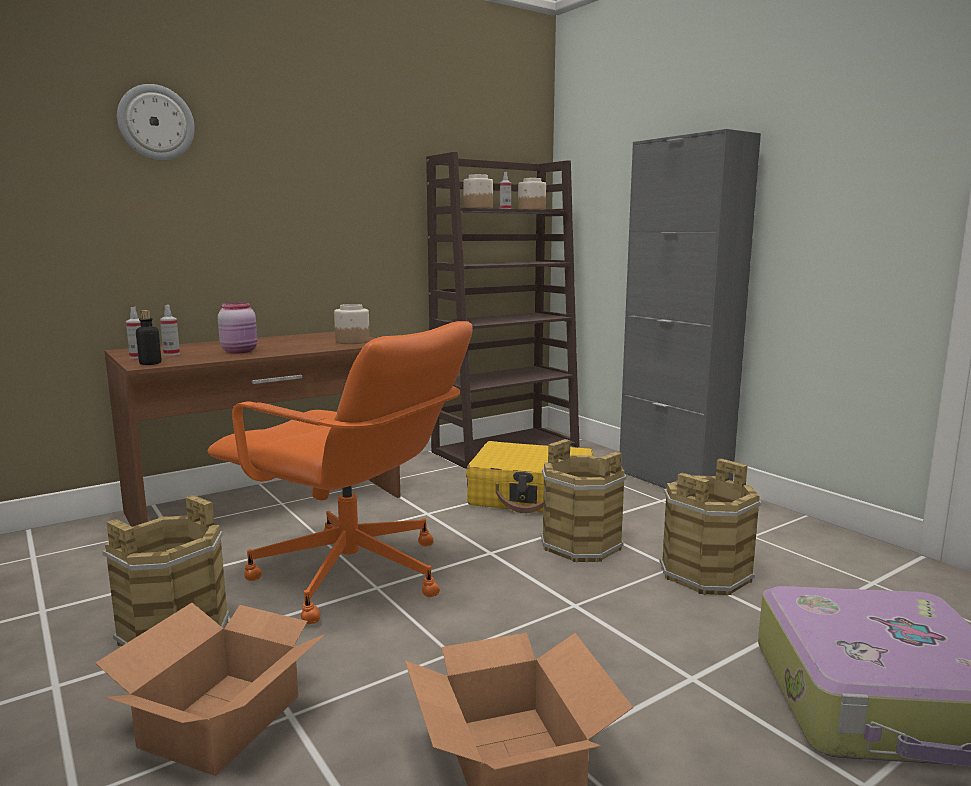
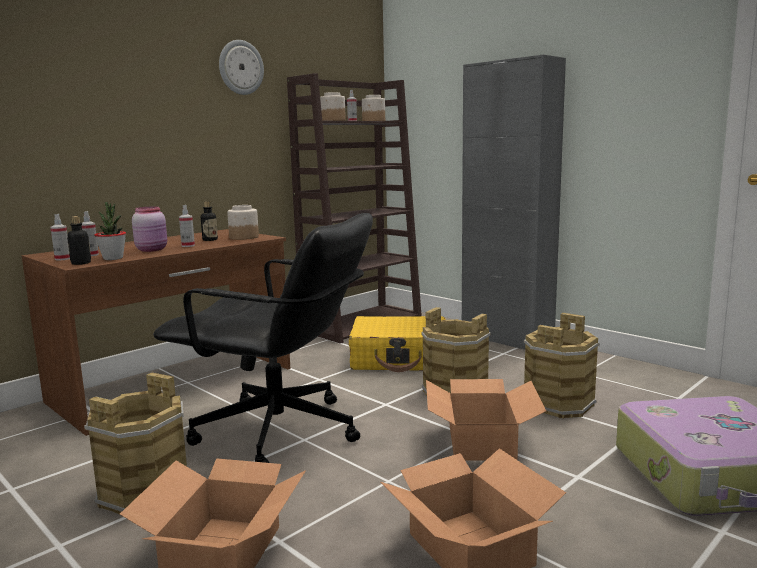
camera: 10 degrees left, 0 degrees up
(156, 123) = (59, 48): wall clock -> wall clock (240, 67)
(188, 359) = (113, 258): none -> potted plant
(282, 348) = (188, 246): none -> spray bottle
(313, 343) = (210, 240): none -> bottle
(352, 576) = (279, 433): orange office chair -> black office chair
(584, 615) = (480, 442): none -> cardboard box

